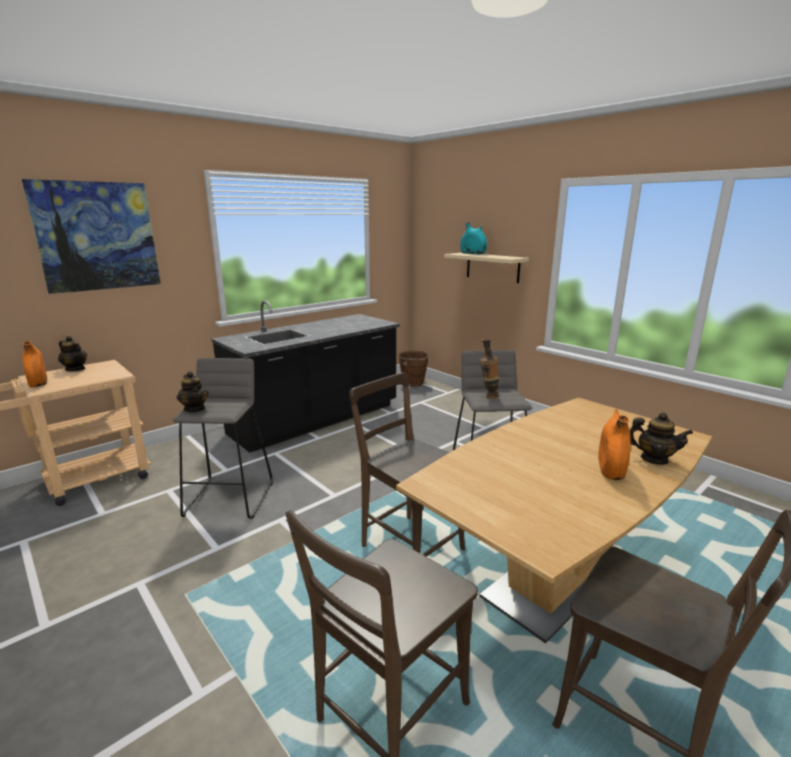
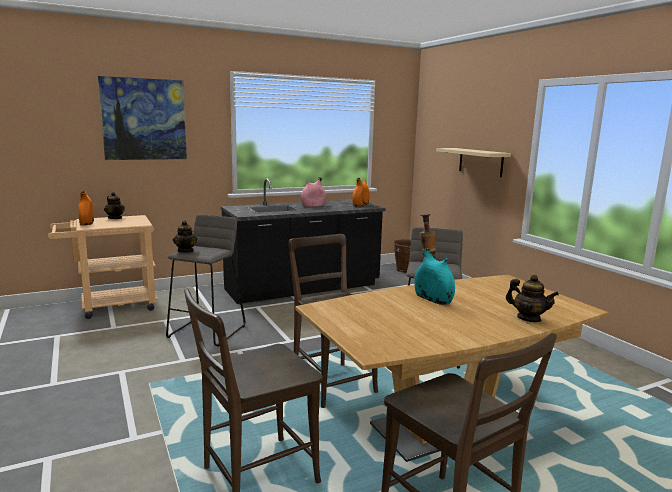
camera: 15 degrees right, 5 degrees down
(320, 328) = (313, 206): none -> pink vase
(473, 254) = (463, 149): turquoise vase -> turquoise vase (433, 299)
(610, 468) = (481, 319): orange vase -> orange vase (360, 205)

